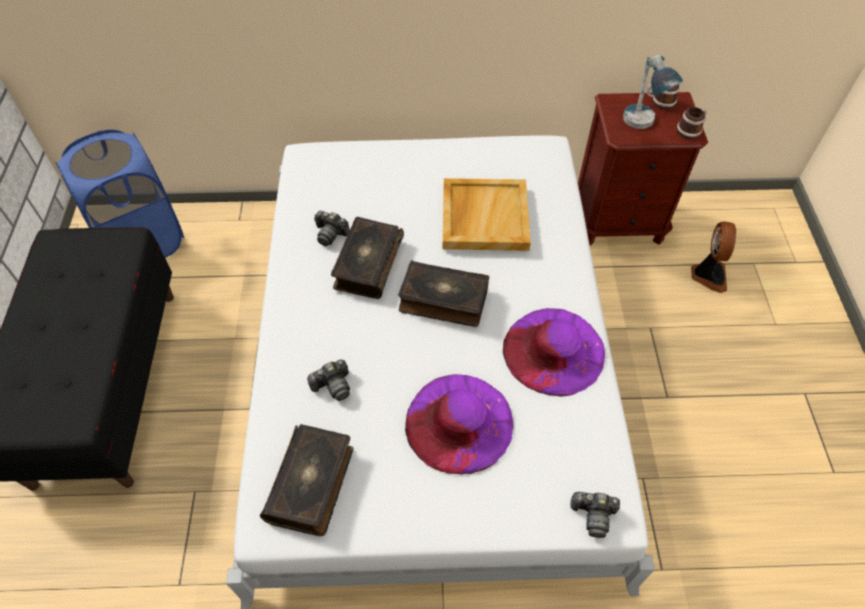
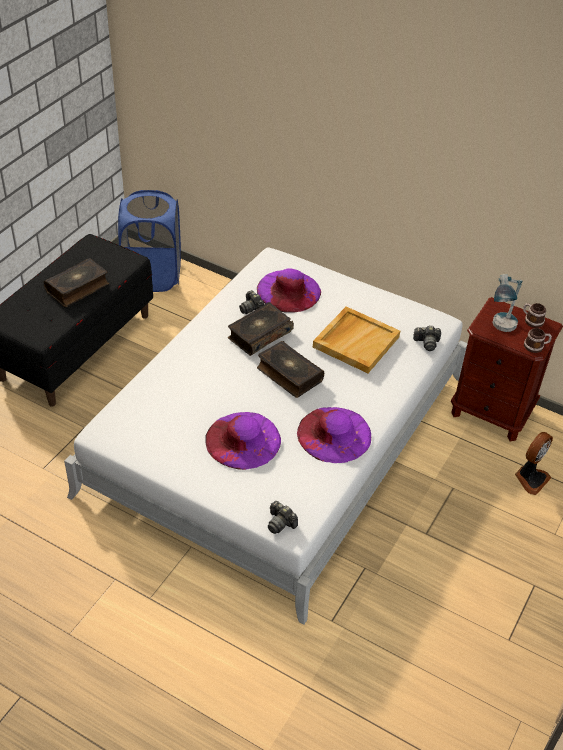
camera: 30 degrees right, 10 degrees down
(312, 484) = (138, 427): book -> book (78, 288)
(333, 385) = (187, 387): camera -> camera (427, 343)
(357, 189) = (288, 291): none -> purple hat

